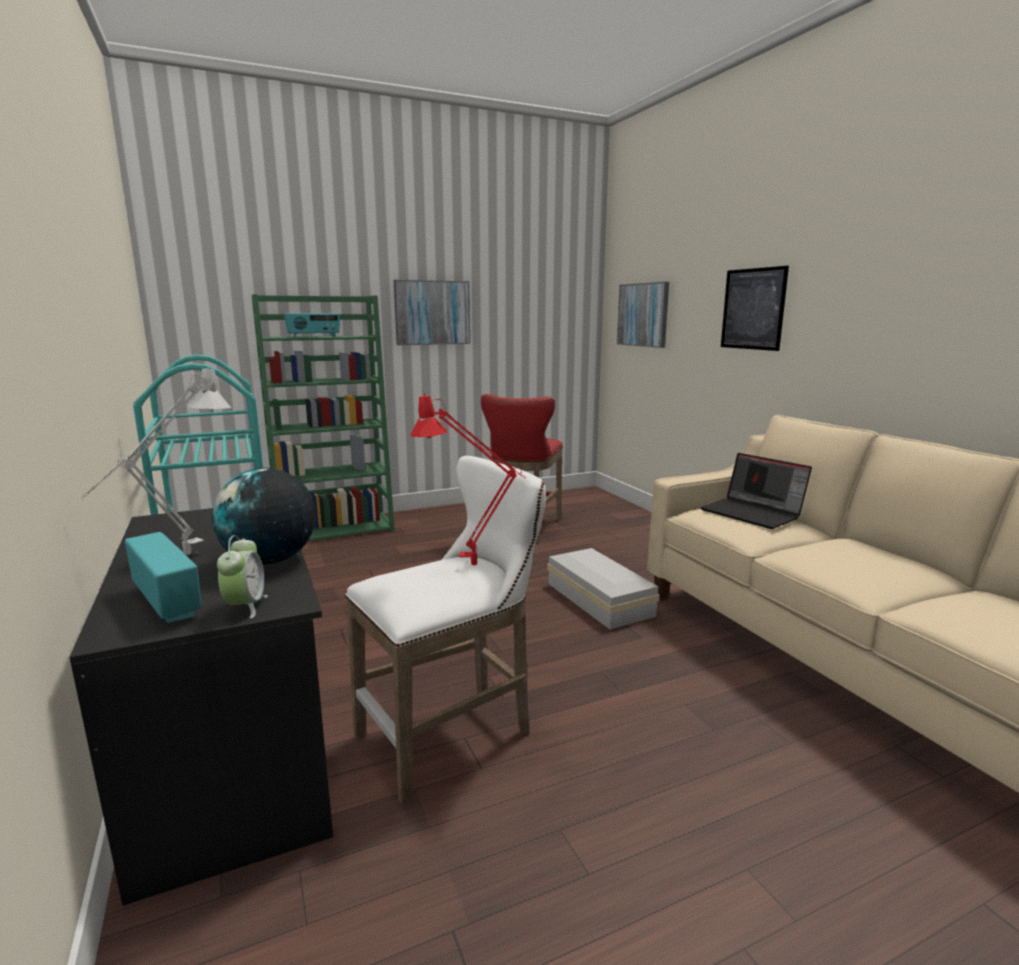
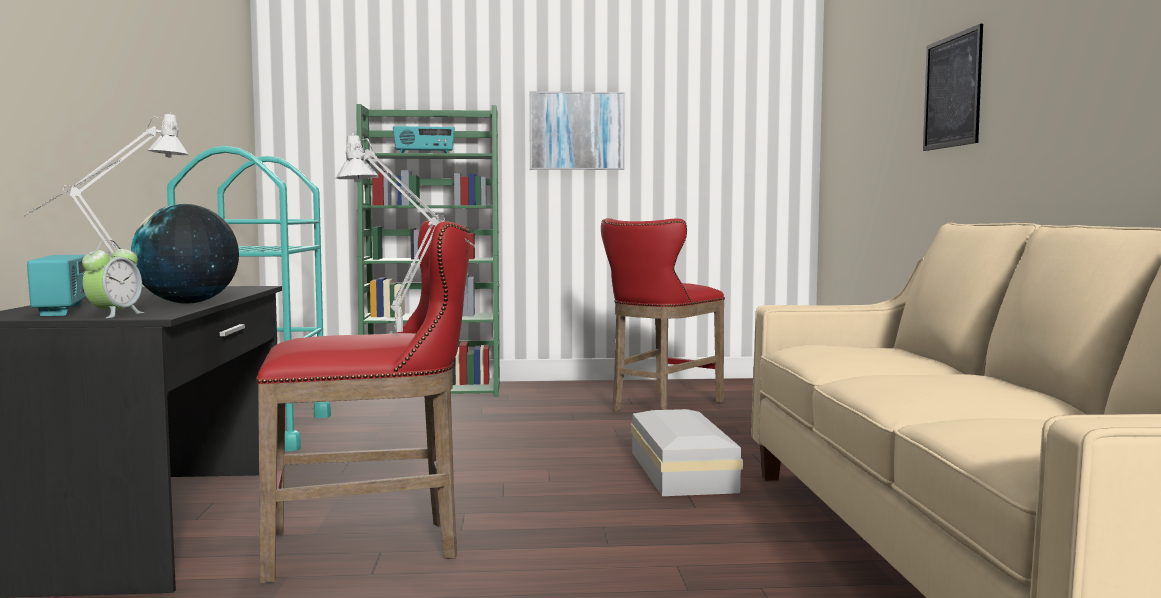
camera: 20 degrees right, 10 degrees down
(454, 734) = (373, 547): white stool -> red stool
(483, 567) = (408, 335): red table lamp -> grey table lamp
(643, 315) = (854, 125): picture -> none
(753, 513) = (874, 348): laptop -> none

